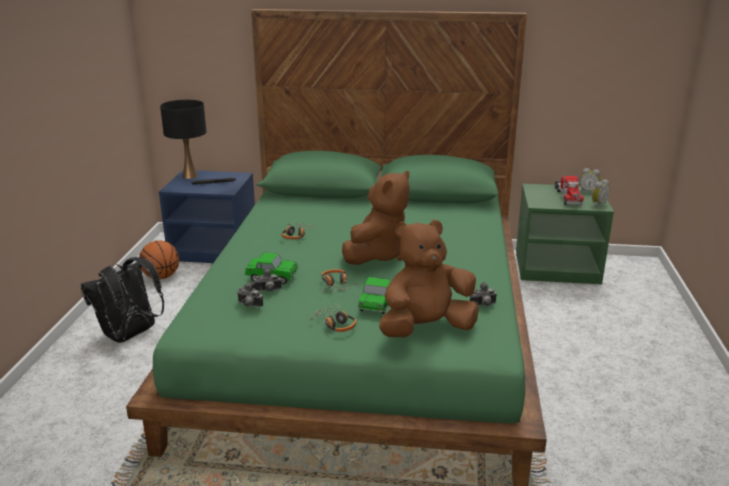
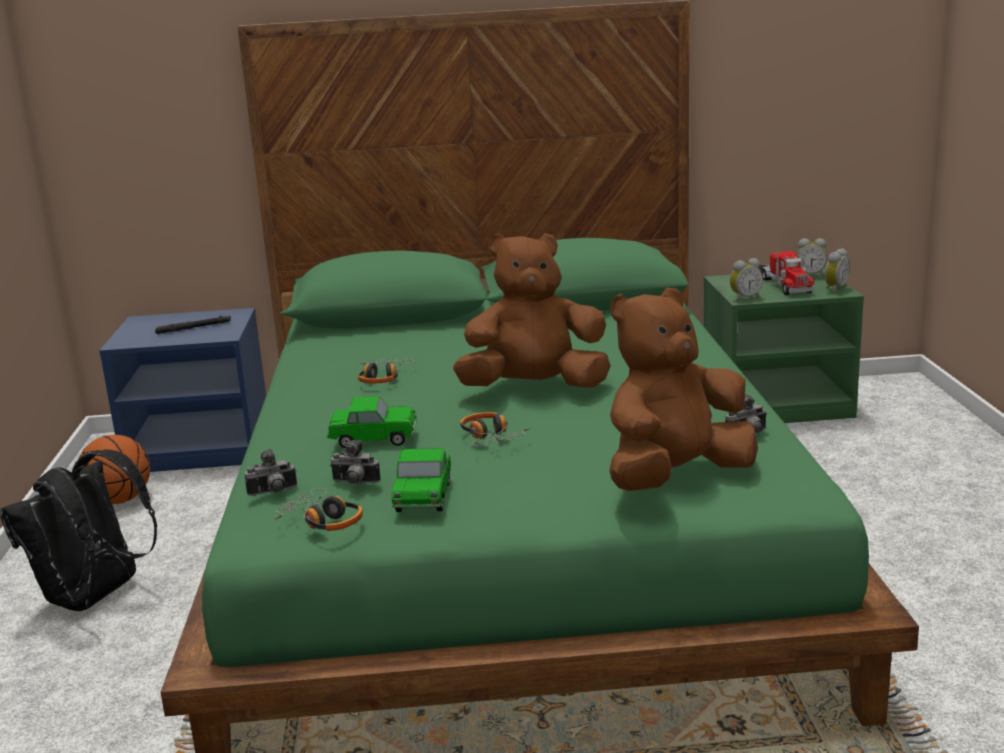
camera: 10 degrees left, 5 degrees down
(189, 176) = (145, 323): black table lamp -> none
(268, 291) = (378, 458): camera -> camera (273, 493)
(334, 324) = (517, 491): headphones -> headphones (322, 521)
(376, 304) = (572, 455): toy car -> toy car (423, 497)
(377, 254) = (534, 388): brown plush toy -> brown plush toy turned 120 degrees counterclockwise
(538, 203) = (744, 298): none -> alarm clock

